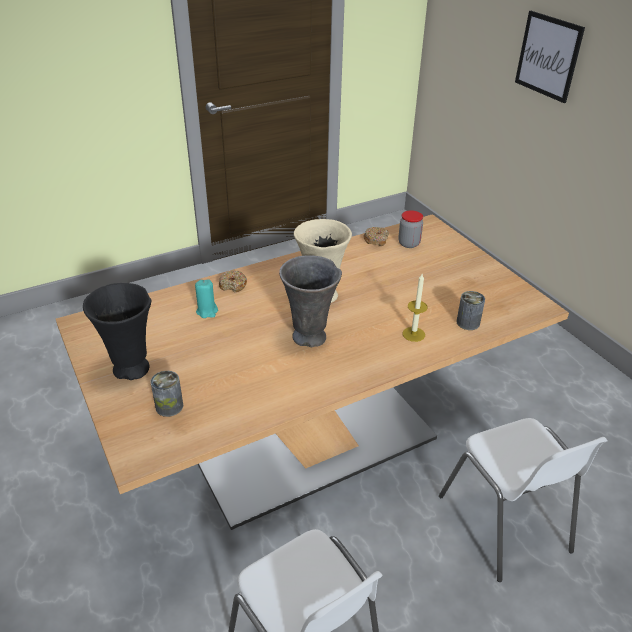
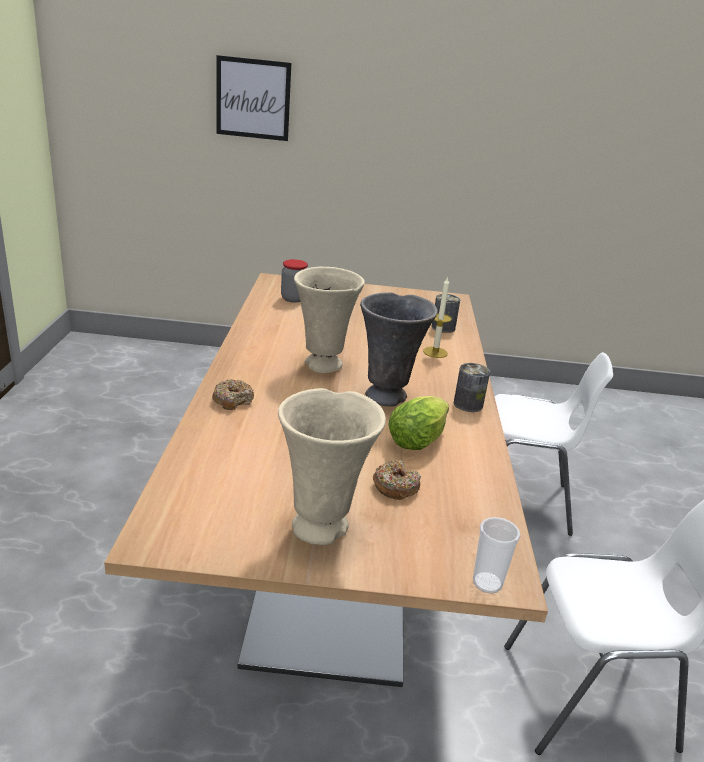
camera: 60 degrees left, 10 degrees down
(126, 452) = (487, 583): none -> cup
(132, 370) = (322, 527): black vase -> beige vase
(169, 406) = (425, 522): can -> can (468, 404)
(207, 311) = (263, 434): turquoise candle -> none
(266, 372) = (419, 439): none -> lettuce
(376, 240) = (264, 307): donut -> donut (395, 486)

